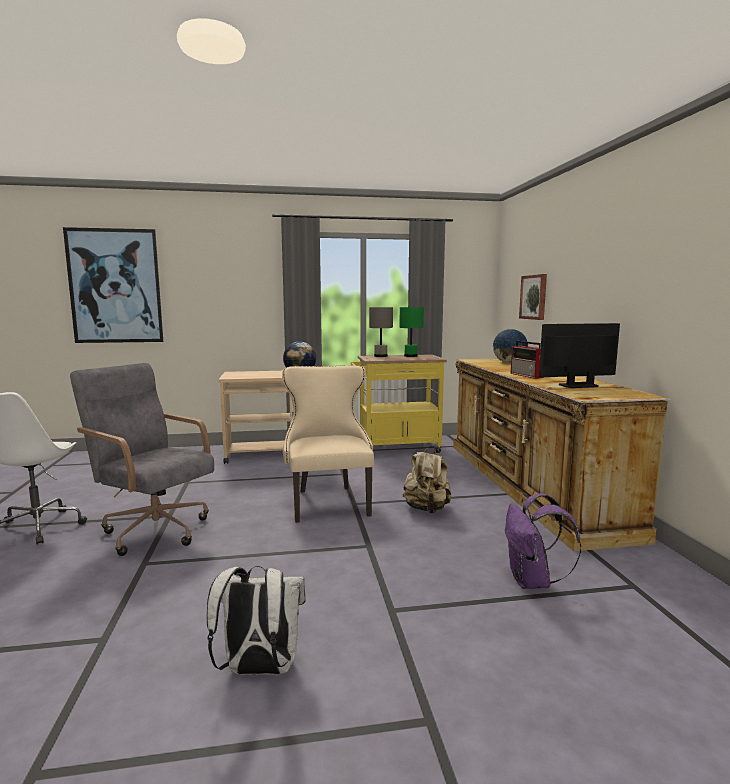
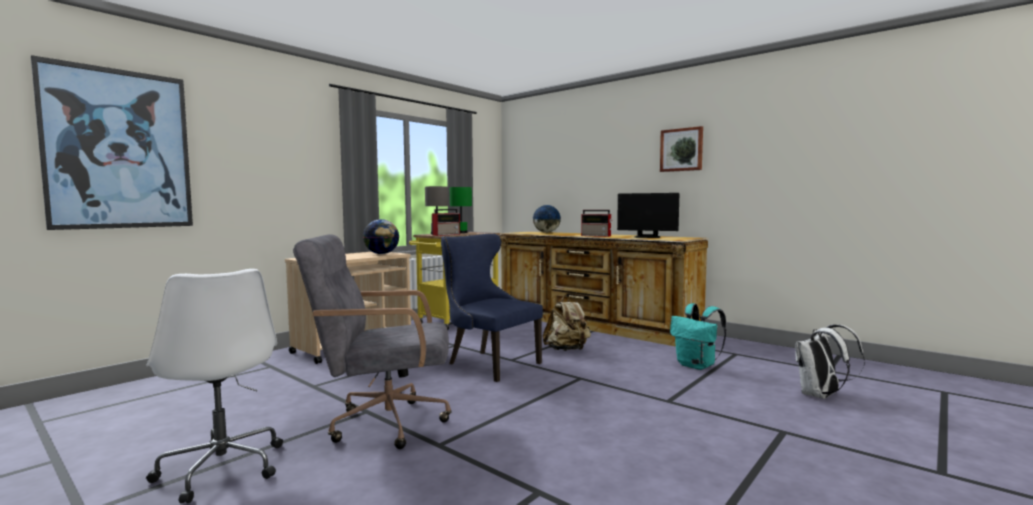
camera: 40 degrees left, 5 degrees down
(258, 669) = (672, 453): white backpack -> white backpack (821, 396)
(328, 502) = (489, 364): beige chair -> blue chair
(379, 358) = (446, 234): none -> radio
(532, 581) = (697, 366): purple backpack -> turquoise backpack
(534, 297) = (555, 180): picture -> picture (681, 150)
(578, 385) = (647, 237): monitor -> monitor turned 105 degrees counterclockwise

